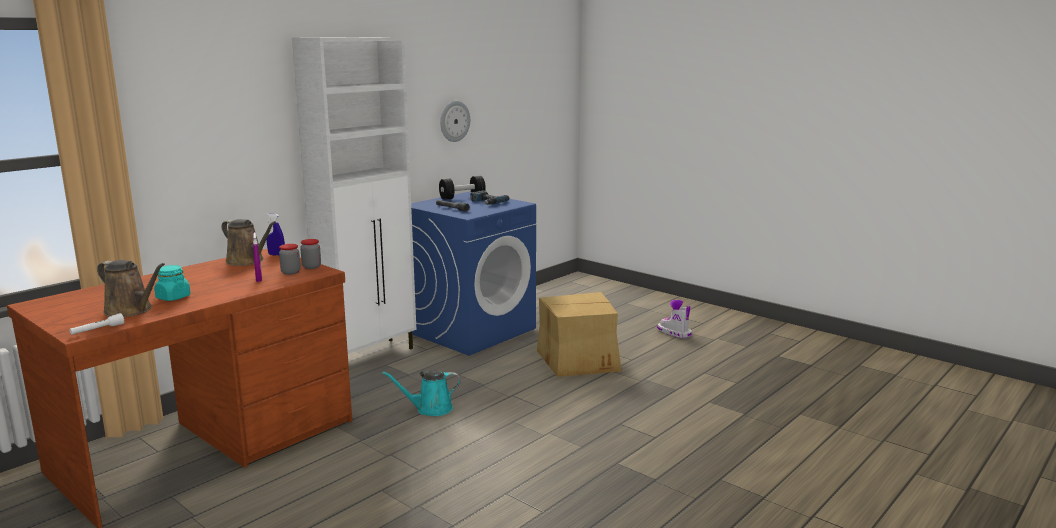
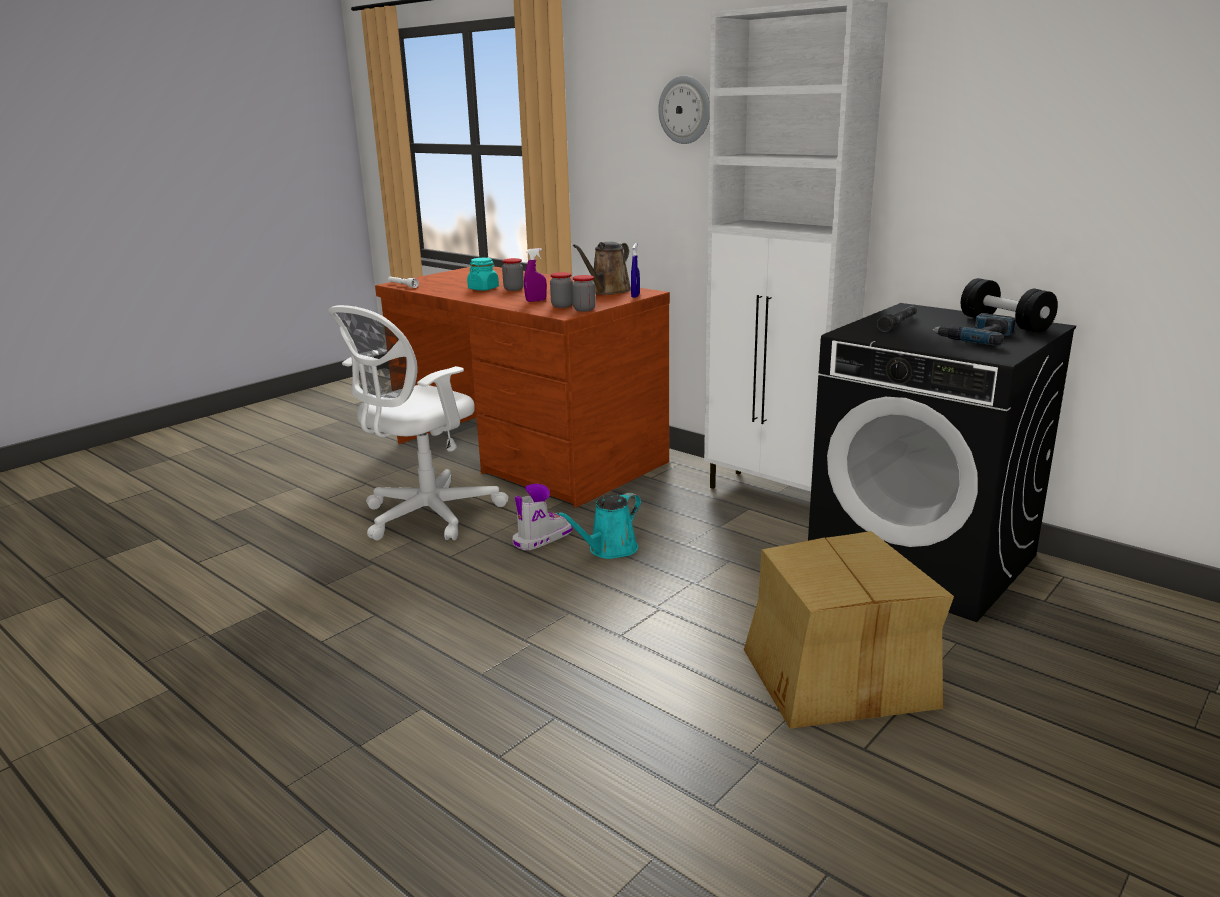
camera: 90 degrees right, 5 degrees up
(131, 310) = (450, 285): brown watering can -> none
(192, 287) = (513, 289): none -> jar
(333, 489) = (425, 517): none -> white office chair
(430, 409) = (609, 550): turquoise watering can -> turquoise watering can turned 120 degrees counterclockwise
(454, 121) = (1063, 172): wall clock -> wall clock (685, 110)
(472, 330) = (923, 560): blue washing machine -> black washing machine
(674, 333) = (1100, 843): boot -> boot (541, 539)

